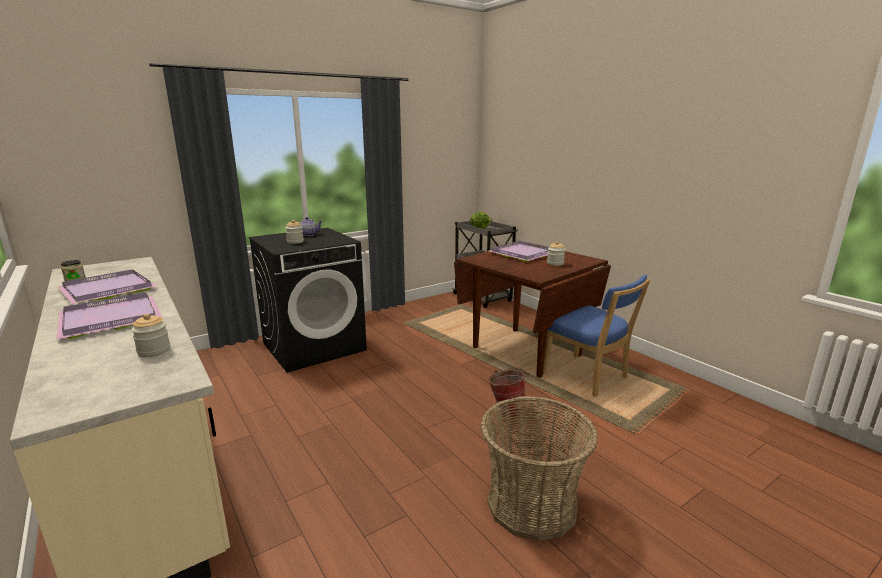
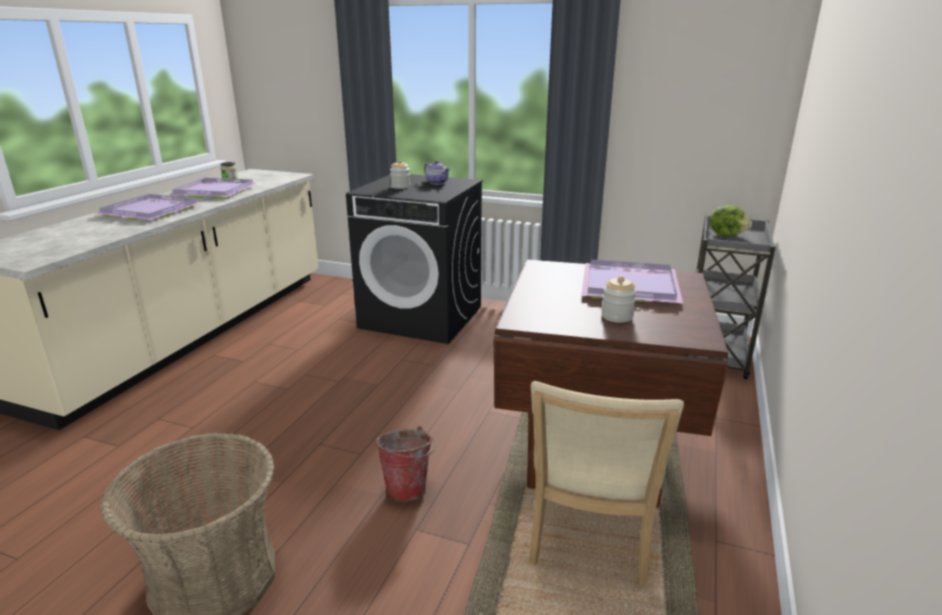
camera: 55 degrees right, 5 degrees up
(154, 351) = (87, 239): jar -> none
(587, 377) = (589, 537): blue chair -> beige chair

